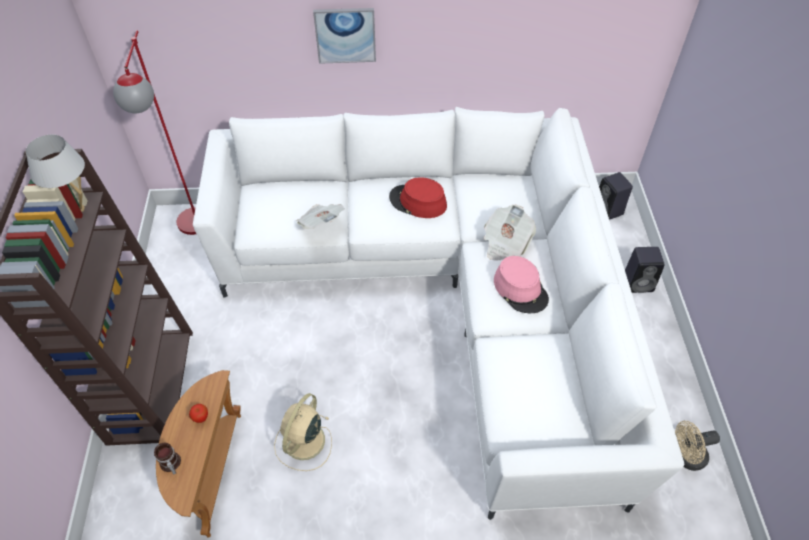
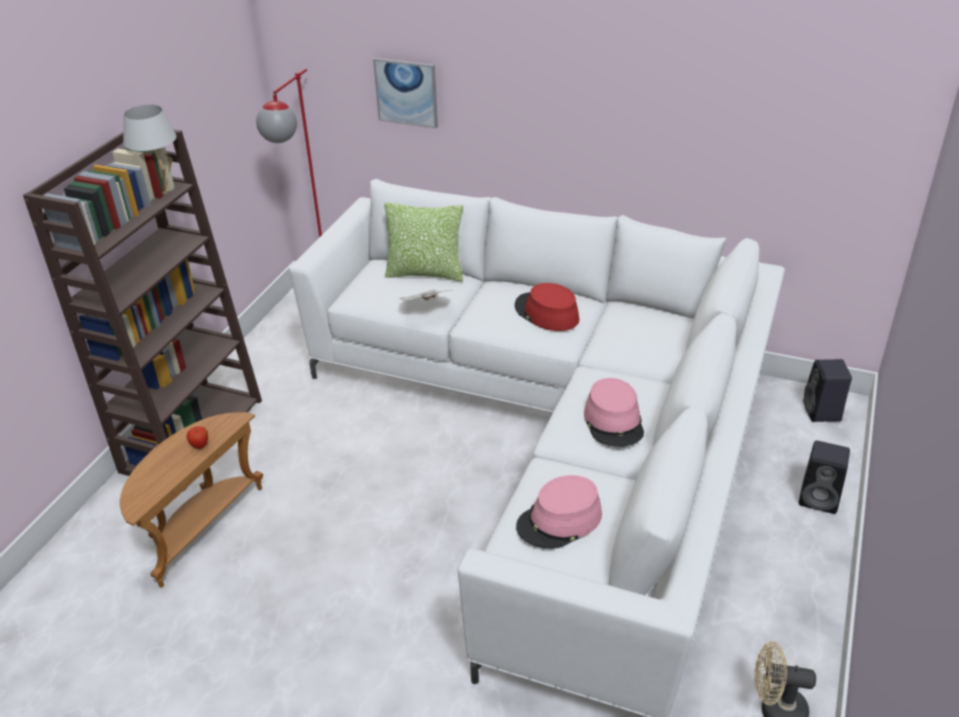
camera: 25 degrees right, 15 degrees down
(170, 464) = (145, 475): mug -> none
(300, 189) = (425, 273): none -> pillow
(303, 442) = (310, 534): beige fan -> none
(345, 35) = (511, 108): picture -> picture (406, 92)
(505, 243) = (625, 375): newspaper -> none
(530, 392) = (559, 521): none -> pink hat

